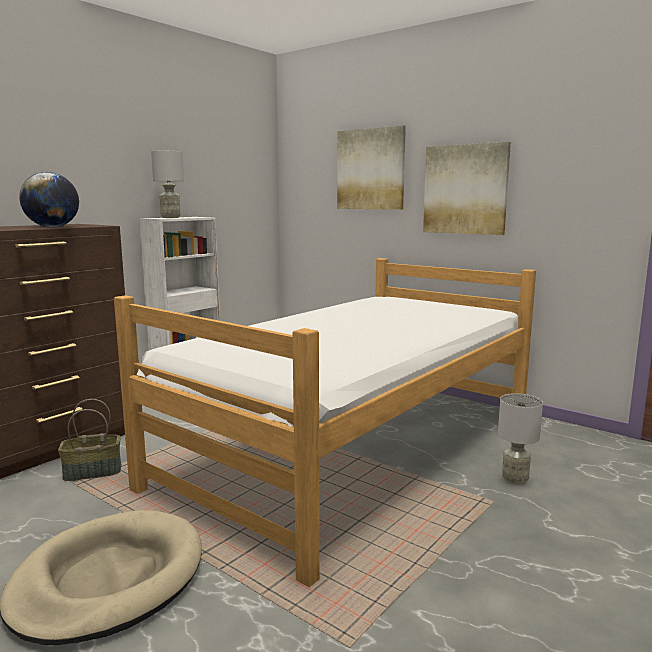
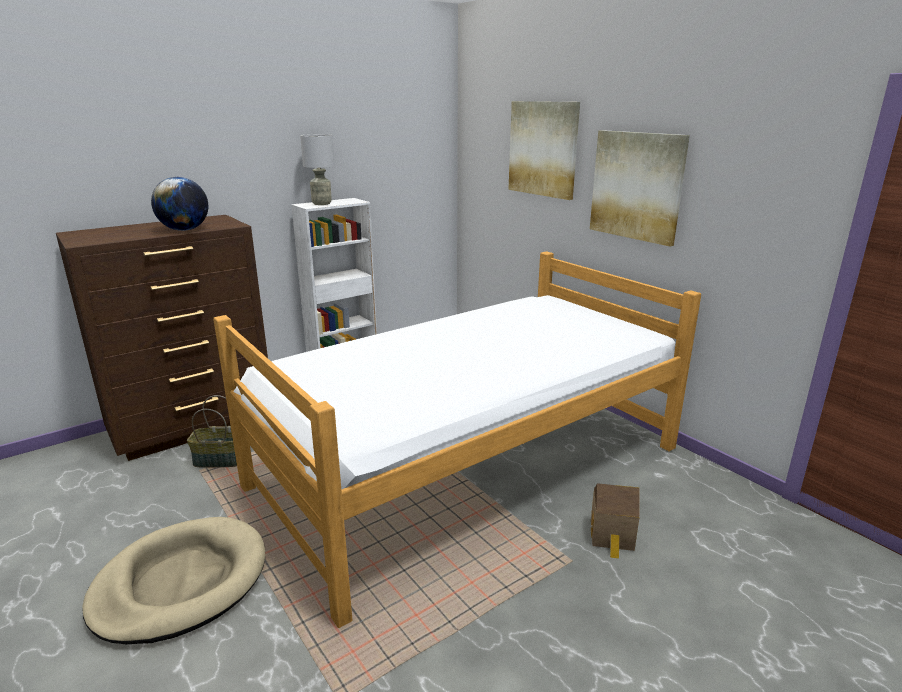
camera: 15 degrees right, 10 degrees up
(515, 480) = (612, 536): grey table lamp -> toy house

